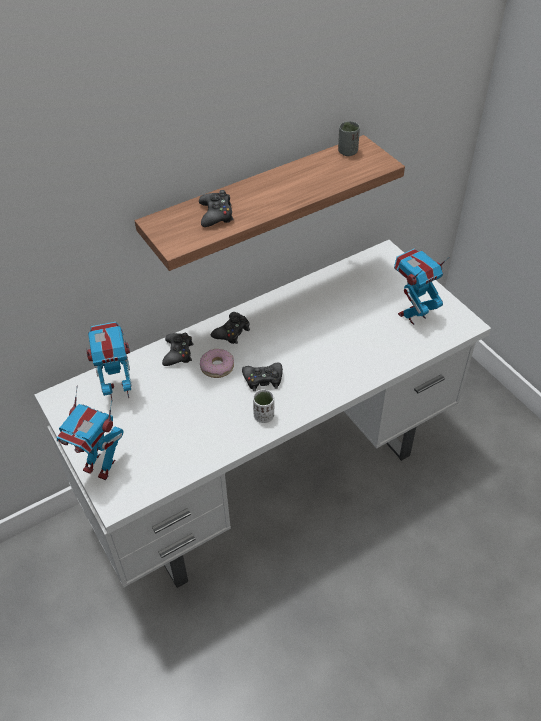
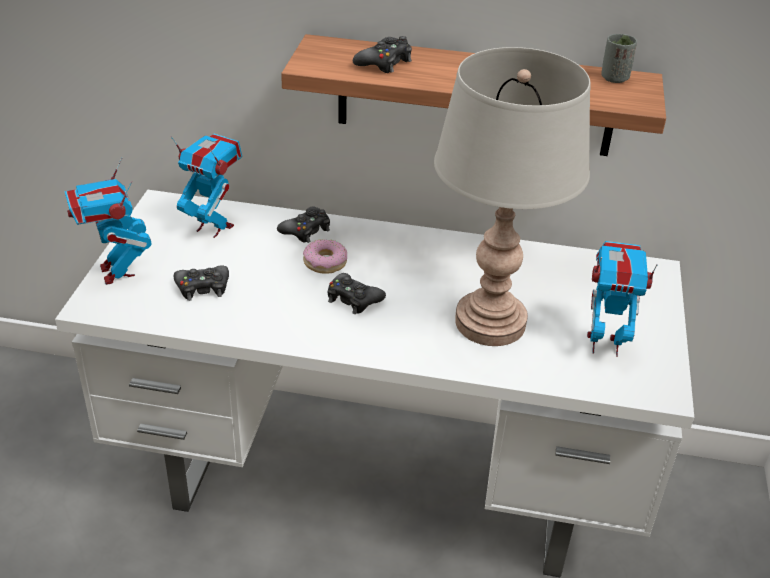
camera: 40 degrees right, 10 degrees down
(232, 332) = (380, 243): black game controller -> black game controller (203, 288)
(264, 416) = (309, 329): white cup -> none
(348, 342) = (490, 323): none -> grey table lamp

